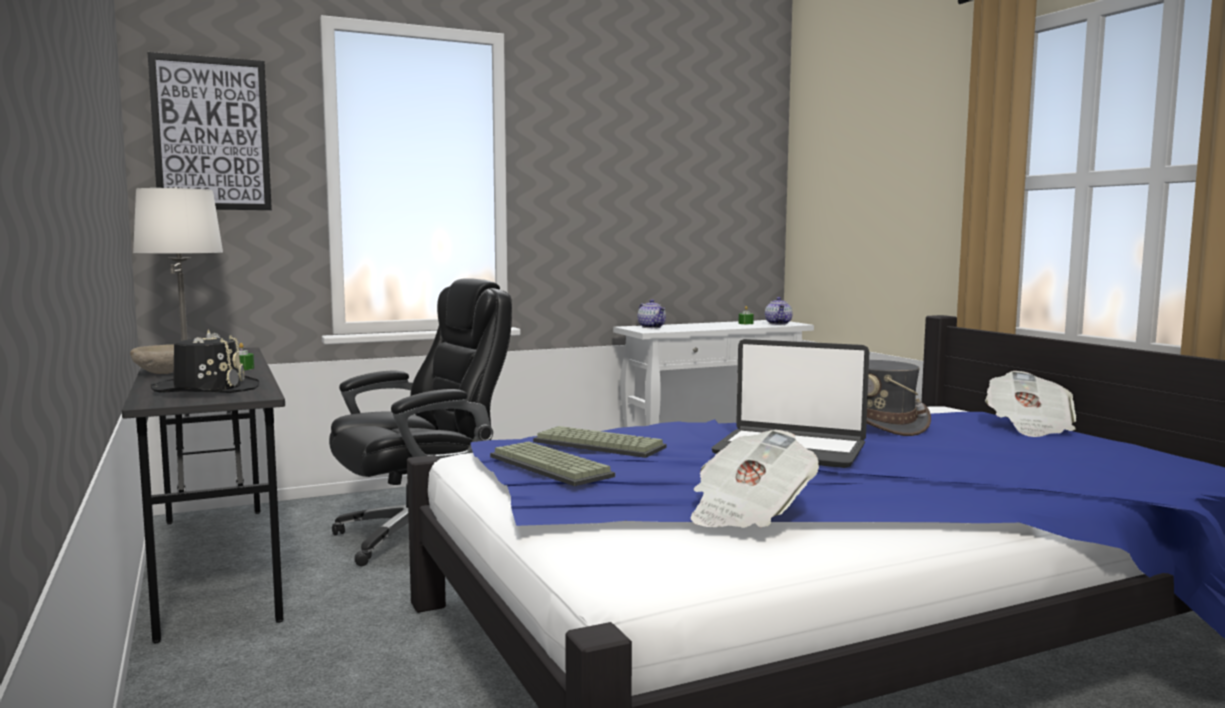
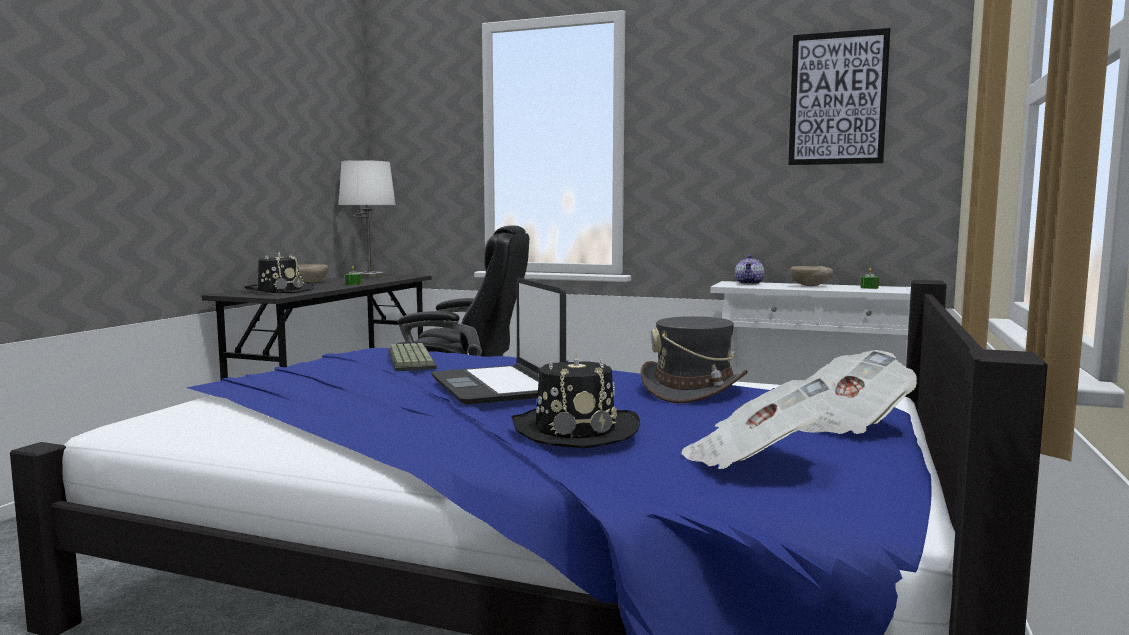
camera: 45 degrees right, 0 degrees up
(211, 134) = (413, 122): picture -> picture (837, 99)
(553, 466) = (327, 364): keyboard -> none
(705, 325) = (811, 286): none -> beige bowl
(748, 513) = (291, 413): newspaper -> newspaper (754, 460)
(779, 323) = (904, 290): teapot -> none
(979, 465) = (575, 430): none -> black hat

